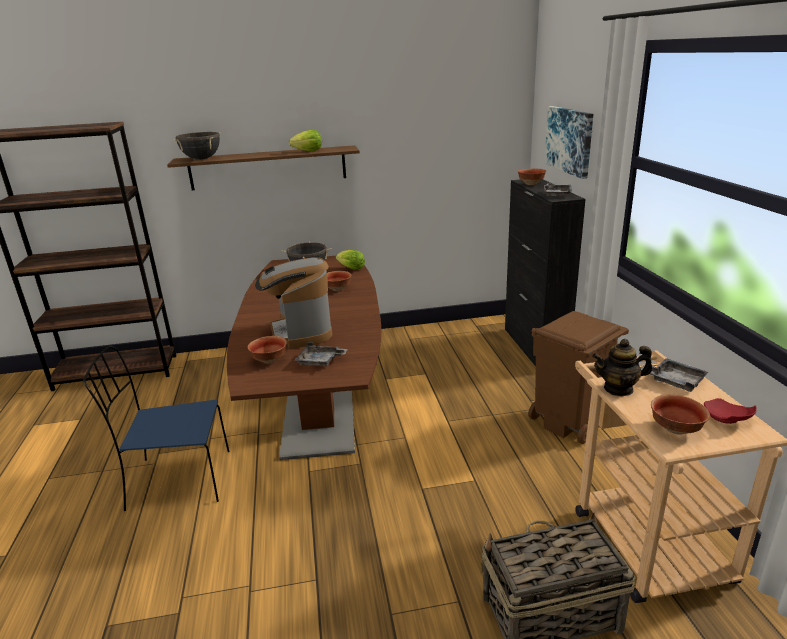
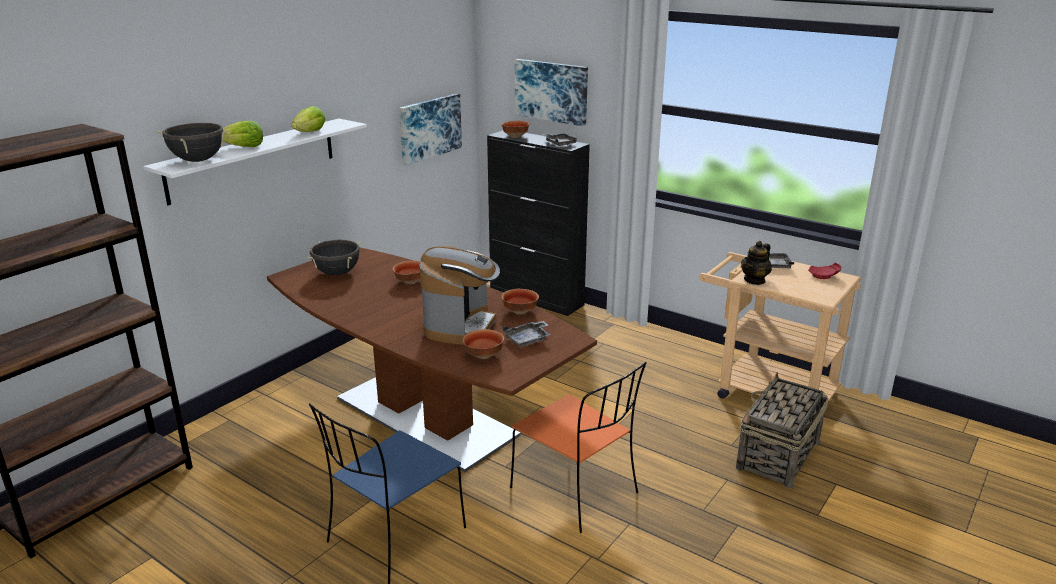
camera: 45 degrees left, 0 degrees up
(268, 168) = (253, 159): brown shelf -> white shelf
(300, 332) = (461, 326): coffee machine -> coffee machine turned 105 degrees counterclockwise
(322, 524) = (576, 492): none -> orange chair
(351, 268) = (382, 260): lettuce -> lettuce (245, 147)
(462, 167) = (429, 128): none -> picture
(569, 421) = (637, 343): brown trash can -> none
(676, 428) = (813, 290): bowl -> bowl (520, 311)

